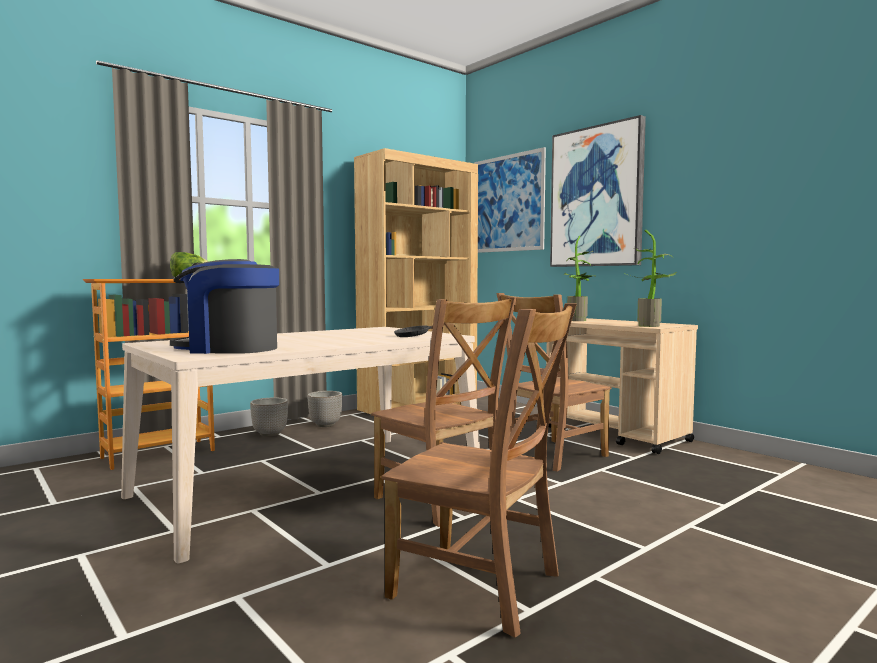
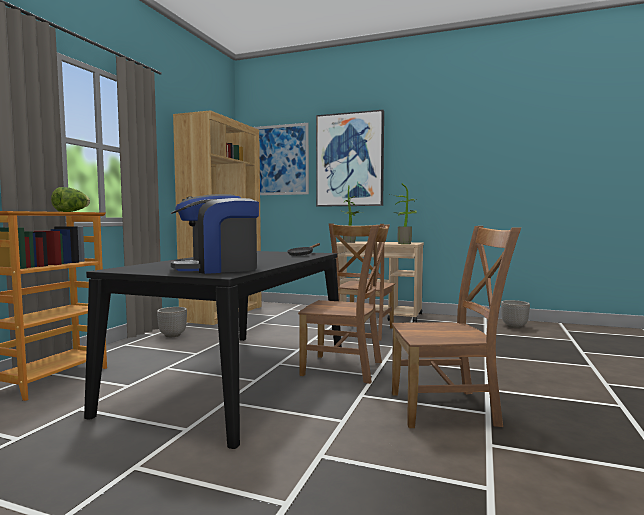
camera: 30 degrees left, 0 degrees up
(270, 434) = (136, 348): planter -> planter (514, 326)
(311, 484) = (239, 376): beige dining table -> black dining table

